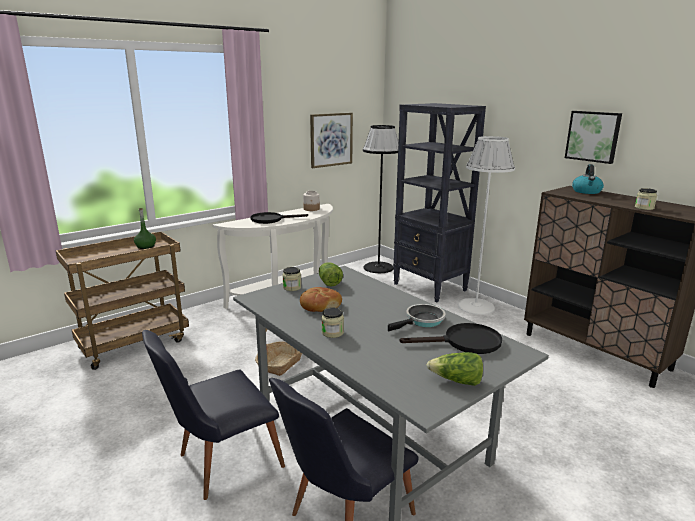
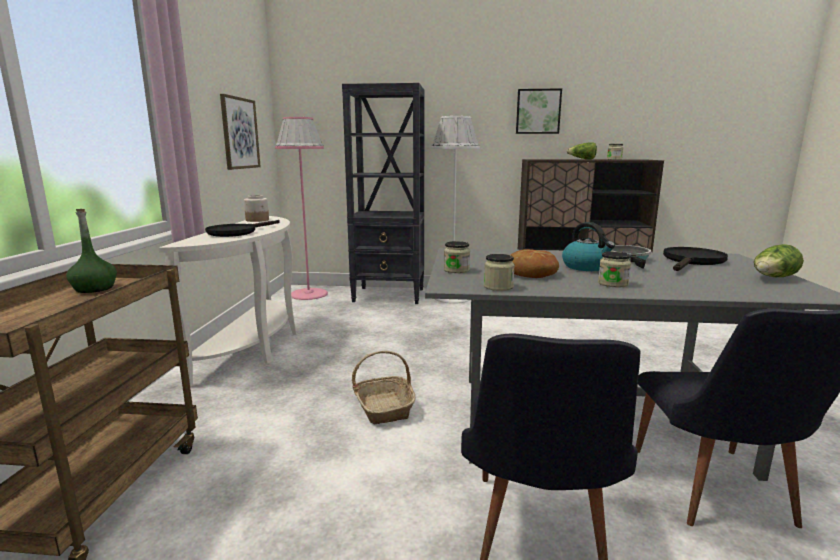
camera: 45 degrees left, 5 degrees down
(271, 307) = (498, 287): none -> jar
(329, 282) = (472, 259): lettuce -> lettuce (582, 159)
(378, 267) = (309, 294): black floor lamp -> pink floor lamp
(586, 191) = (548, 159): kettle -> kettle (587, 267)

